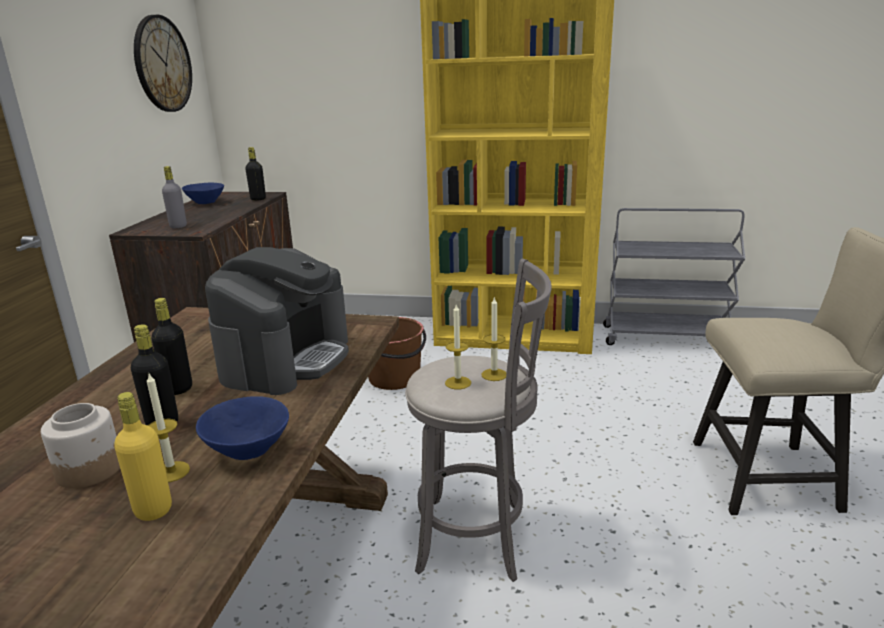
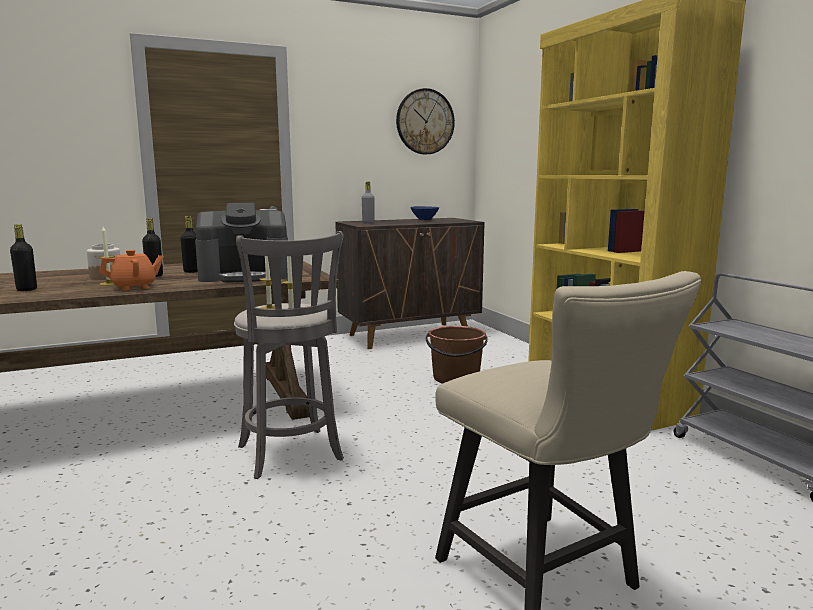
camera: 55 degrees right, 10 degrees down
(153, 509) = (76, 287): yellow bottle -> none
(249, 451) = (134, 287): blue bowl -> orange teapot
(258, 199) = (453, 221): black bottle -> black bottle (27, 289)

